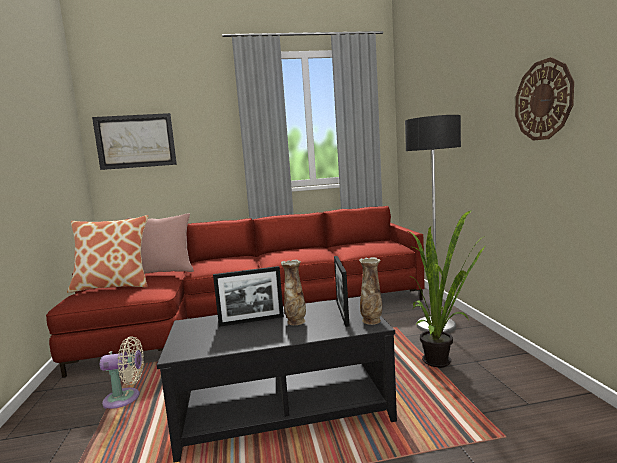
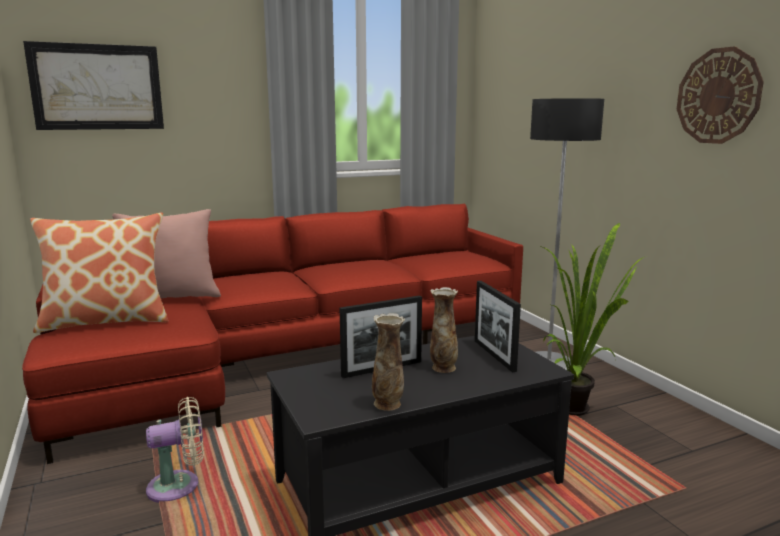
camera: 15 degrees left, 5 degrees up
(371, 321) = (538, 364): vase -> vase (388, 404)

